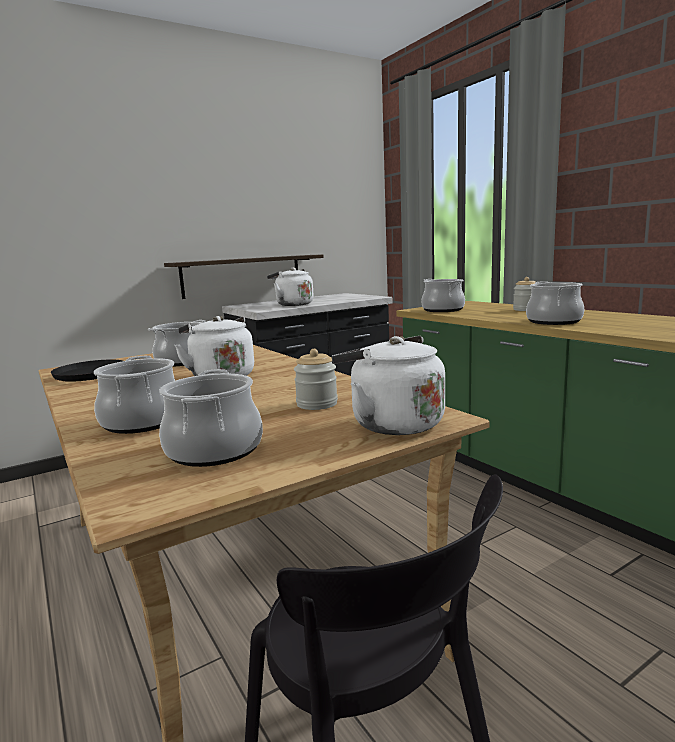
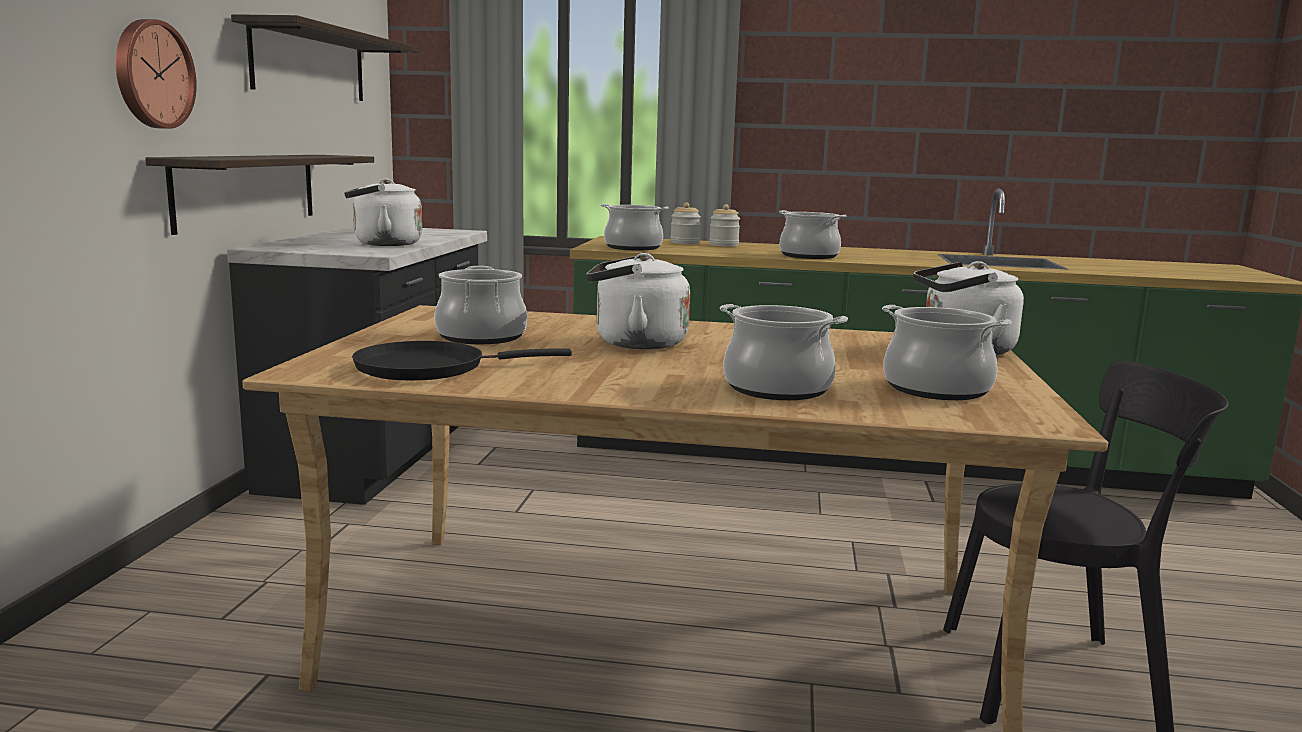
camera: 50 degrees left, 0 degrees up
(169, 223) = (152, 74): none -> wall clock
(300, 206) = (310, 64): none -> shelf
(317, 404) = (853, 348): jar -> jar (684, 242)

